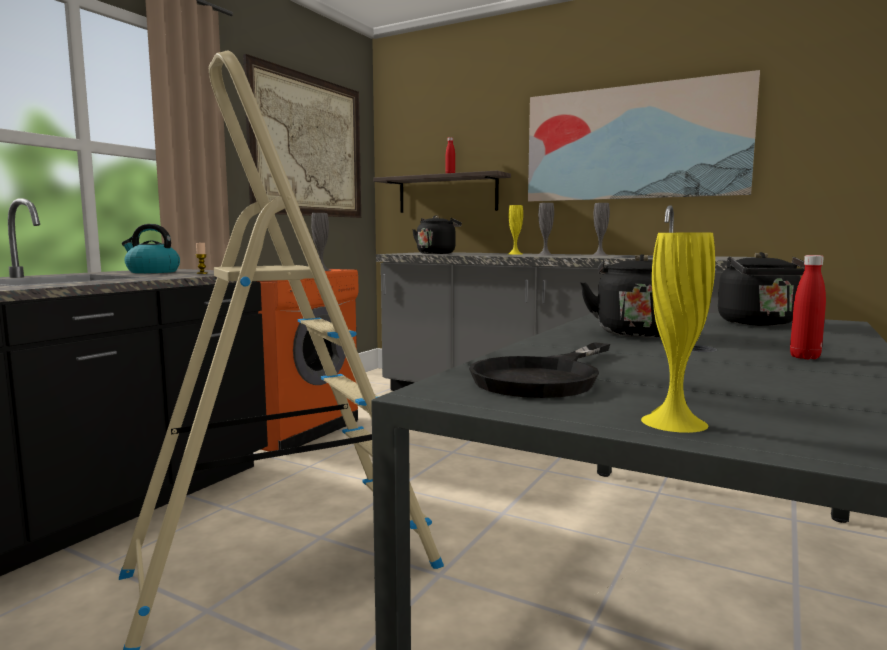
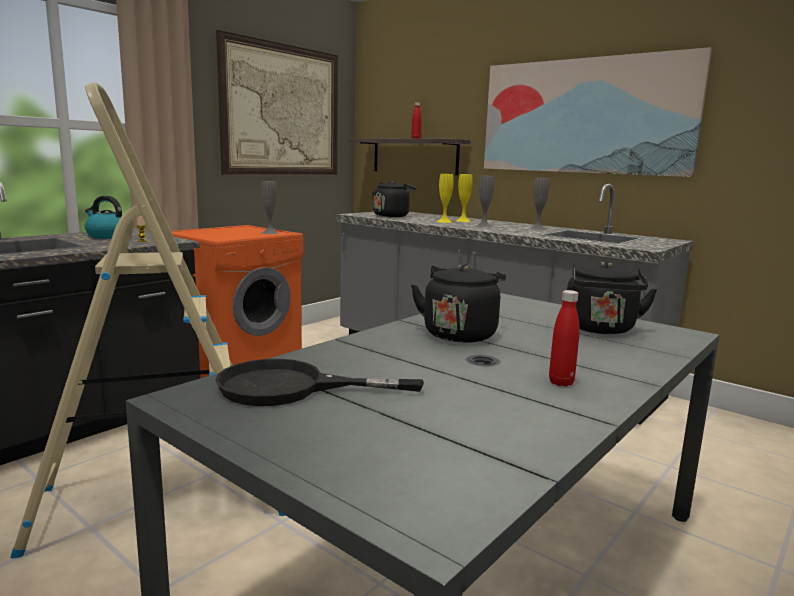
camera: 10 degrees right, 5 degrees up
(544, 377) = (291, 387): black frying pan -> black frying pan turned 45 degrees clockwise
(674, 422) = (311, 453): yellow vase -> yellow vase (444, 221)

